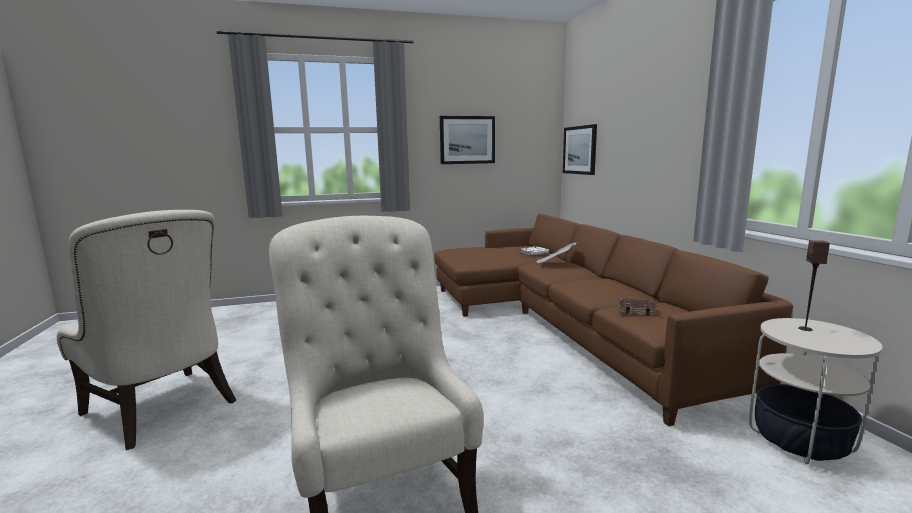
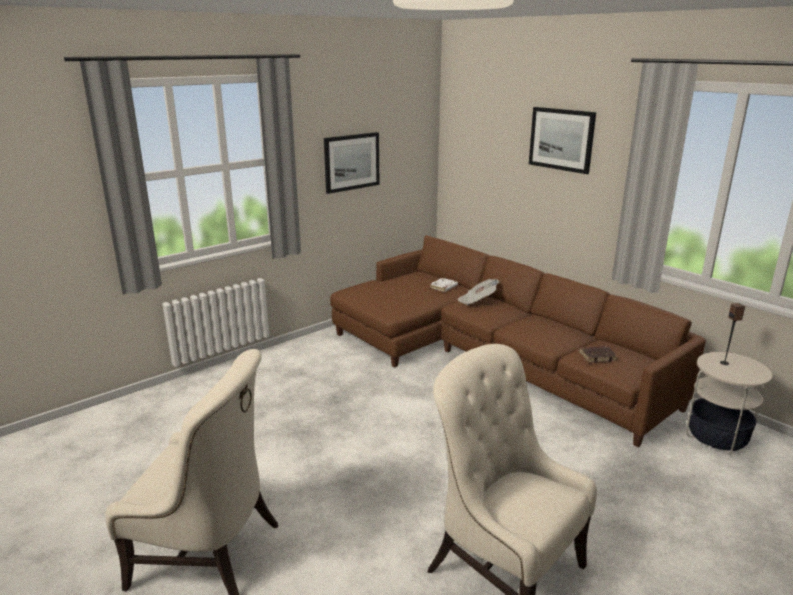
camera: 25 degrees left, 10 degrees up
(580, 150) = (466, 167): picture -> picture (561, 139)

